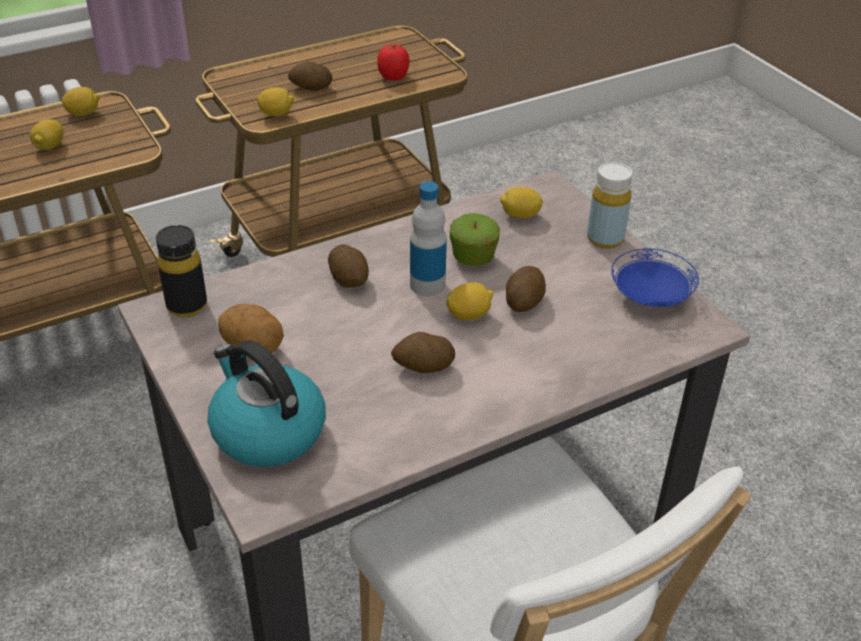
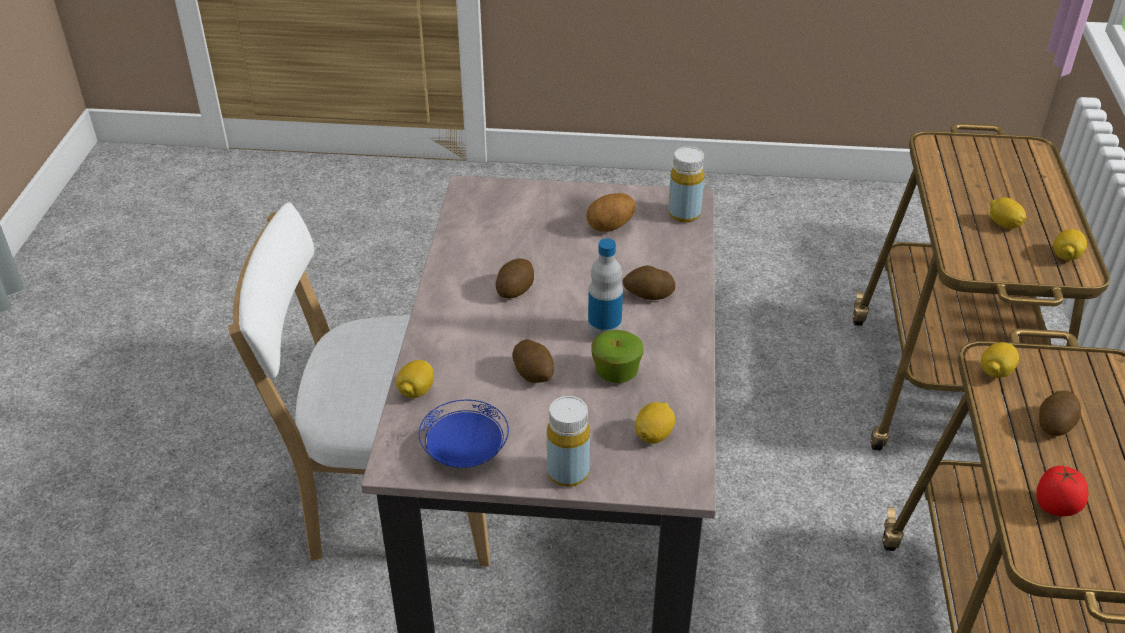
camera: 125 degrees right, 0 degrees up
(187, 306) = (684, 214): black bottle -> yellow bottle
(267, 431) = (524, 207): kettle -> none
(469, 315) = (547, 336): lemon -> lemon (416, 391)

